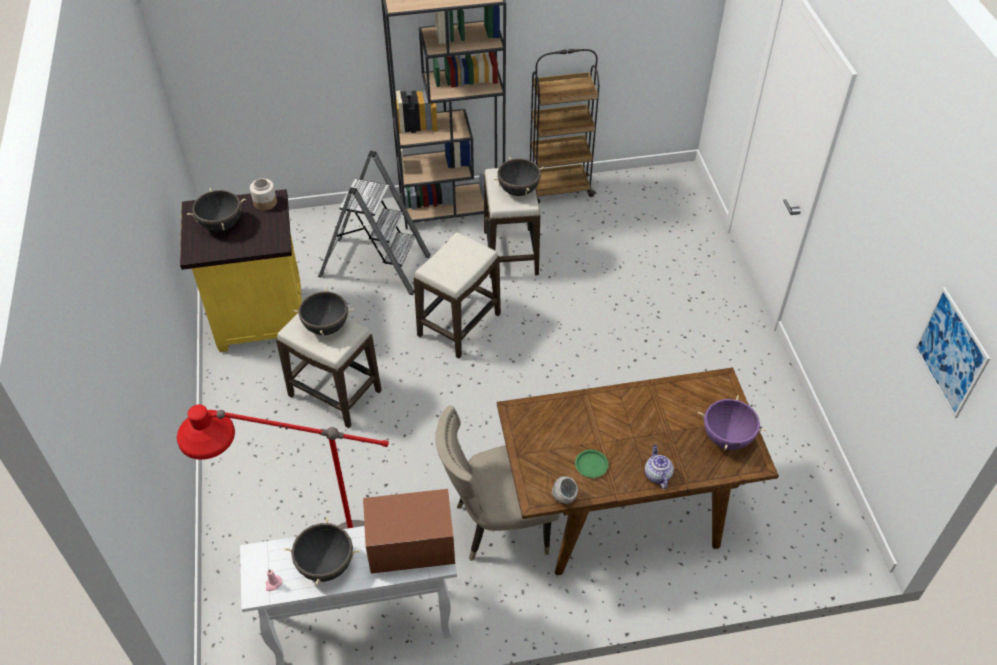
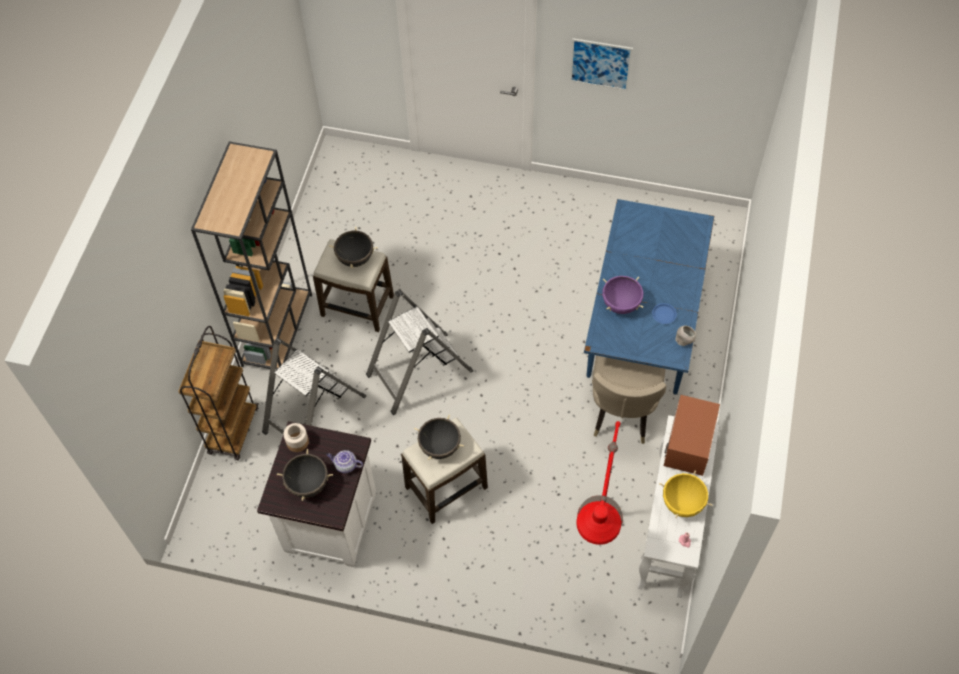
camera: 65 degrees left, 10 degrees up
(258, 319) = (329, 526): yellow cabinet -> white cabinet
(326, 565) = (682, 503): black cooking pot -> yellow cooking pot
(459, 325) = (418, 373): stool -> grey step ladder
(559, 190) = (303, 242): brown cart -> brown cart (233, 431)
(591, 465) = (663, 314): green plate -> blue plate
(621, 510) = (641, 333): brown dining table -> blue dining table
(657, 474) = (687, 280): teapot -> teapot (345, 465)
(727, 438) = (674, 229): purple cooking pot -> purple cooking pot (621, 304)
(951, 352) = (737, 71): picture -> picture (600, 64)

